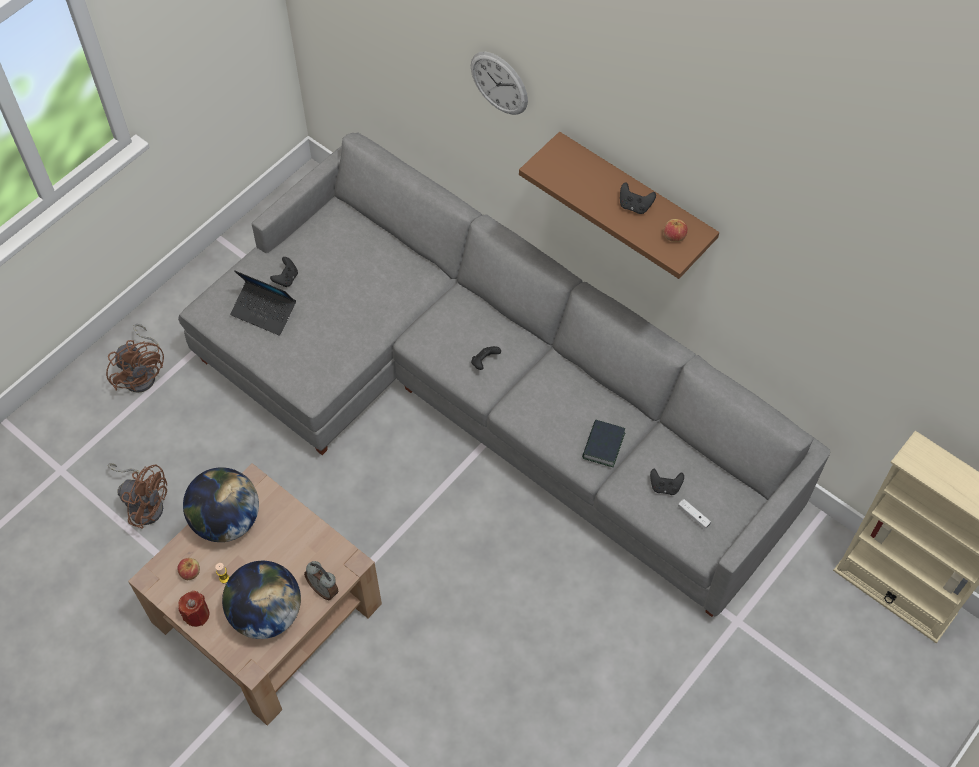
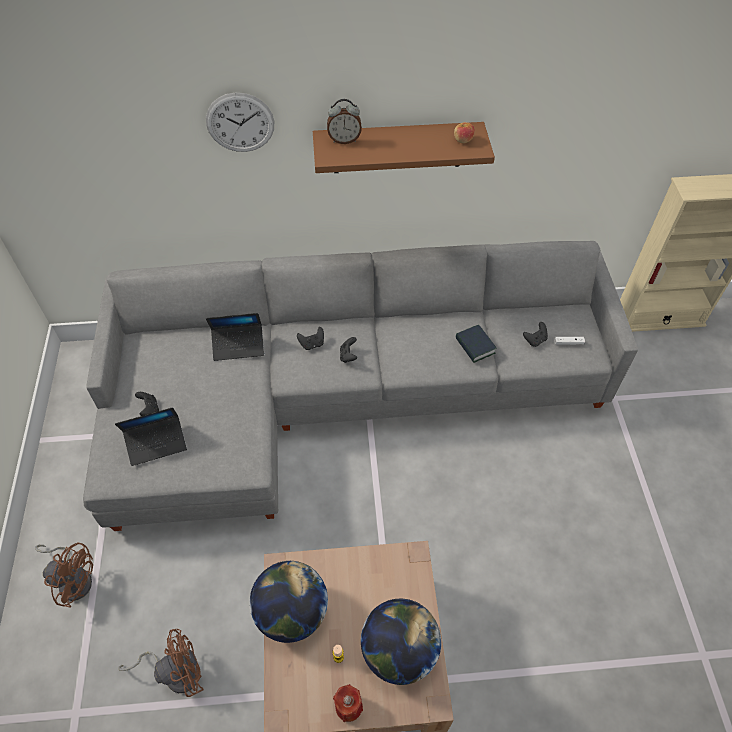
camera: 45 degrees left, 5 degrees down
(190, 572) = (307, 679): apple -> none
(324, 589) = (417, 592): alarm clock -> alarm clock (344, 140)
(406, 279) = (238, 345): none -> laptop
(634, 206) = (417, 139): black game controller -> black game controller (312, 344)

